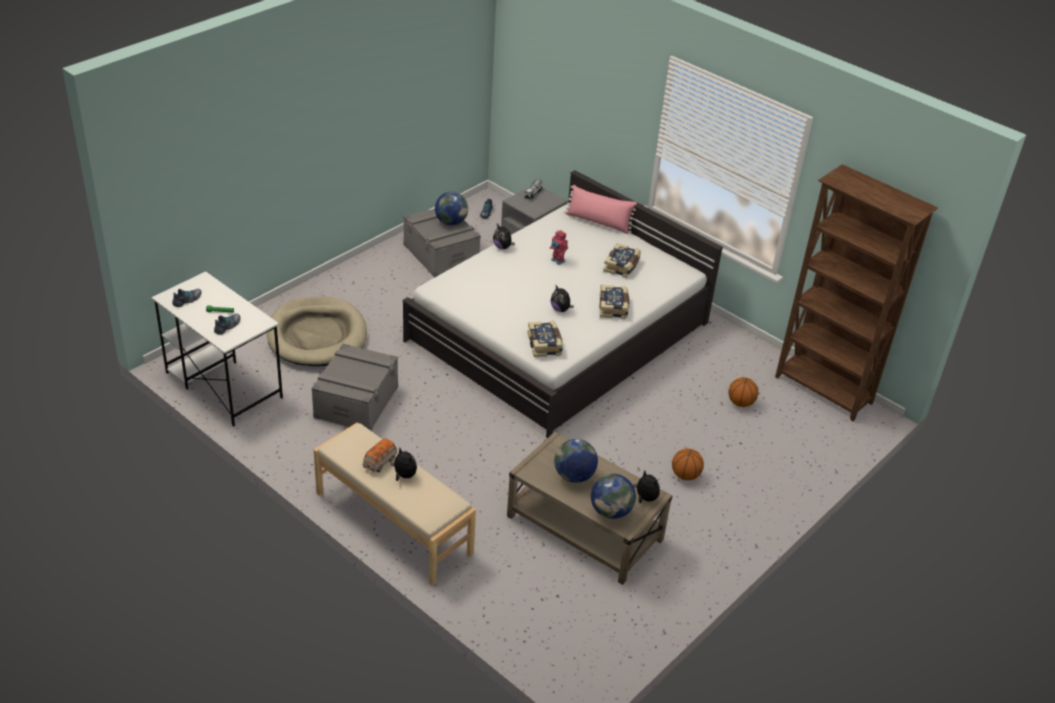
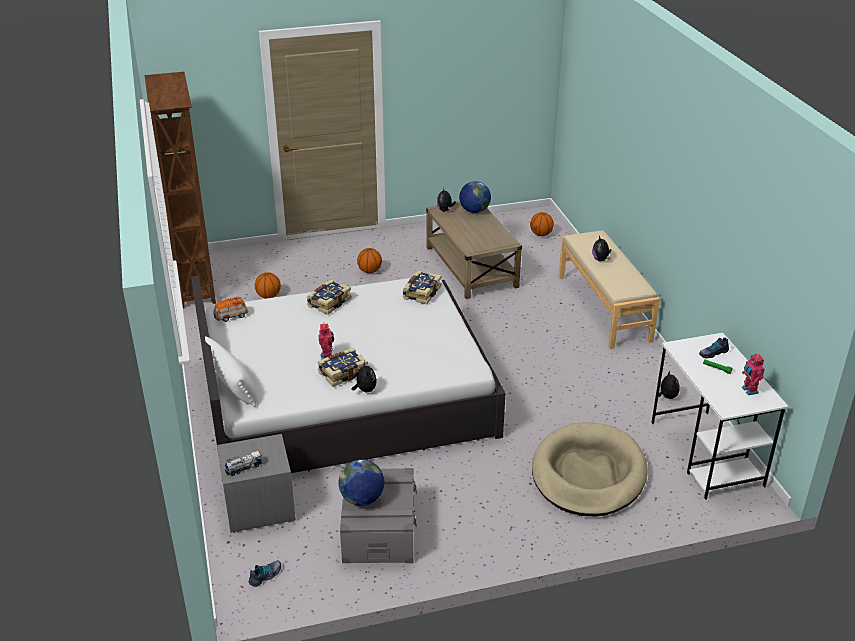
camera: 145 degrees left, 5 degrees down
(187, 300) = (749, 390): shoe -> toy robot
(356, 401) = (583, 397): grey storage box -> none
(380, 462) = (613, 271): toy car -> toy car (231, 316)
(548, 631) = (541, 234): none -> basketball
(560, 309) = (376, 315): plush toy -> plush toy (667, 396)
(574, 476) = (479, 231): globe -> none
(598, 222) = (233, 385): pink pillow -> white pillow
(622, 266) = (273, 333): book -> book (342, 373)

